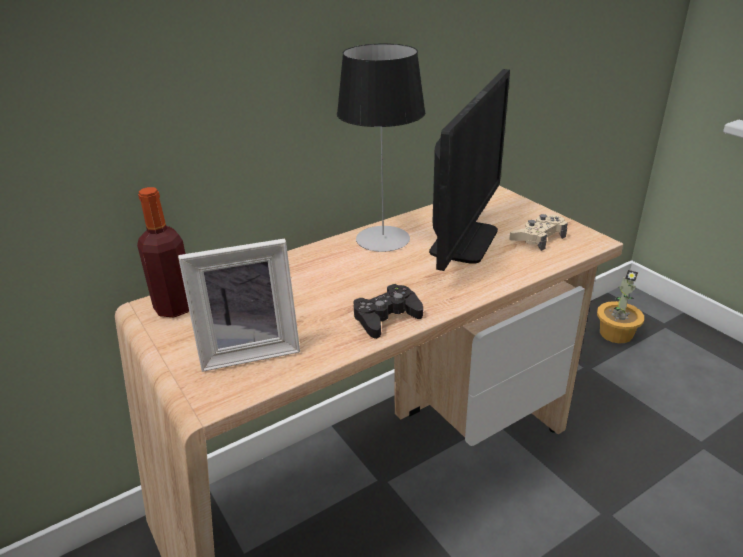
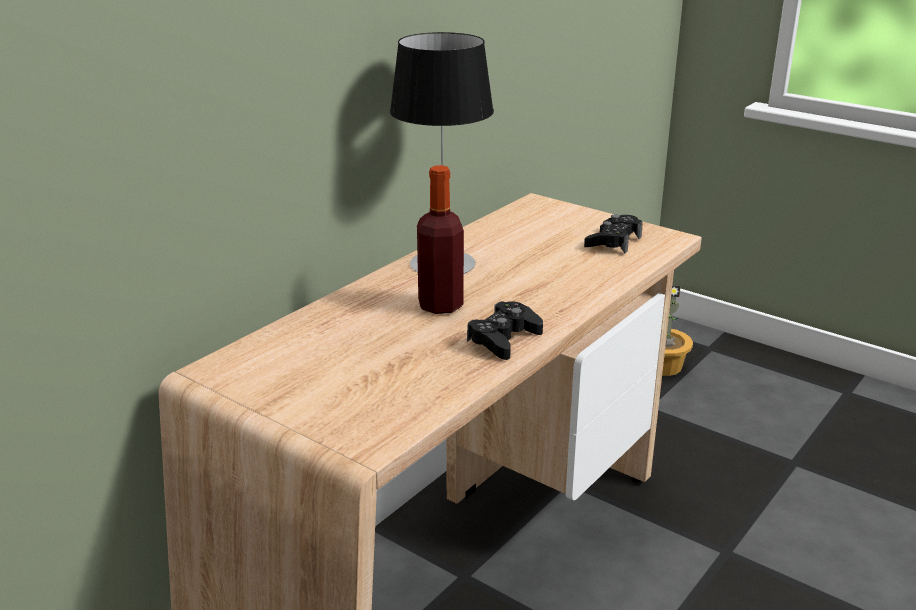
camera: 20 degrees left, 5 degrees down
(175, 307) = (243, 367): bottle -> bottle (440, 305)
(249, 349) = (371, 393): picture frame -> none
(464, 241) = (536, 254): monitor -> none
(538, 238) = (613, 242): beige game controller -> black game controller

